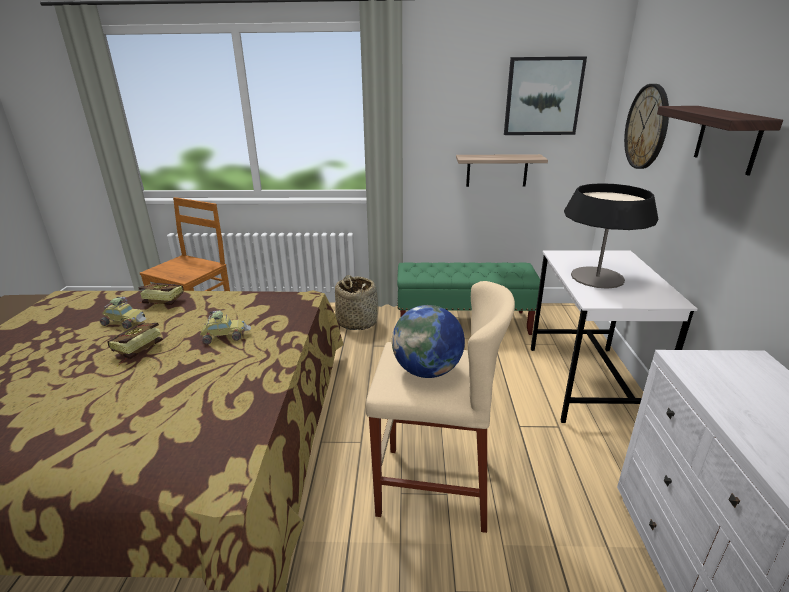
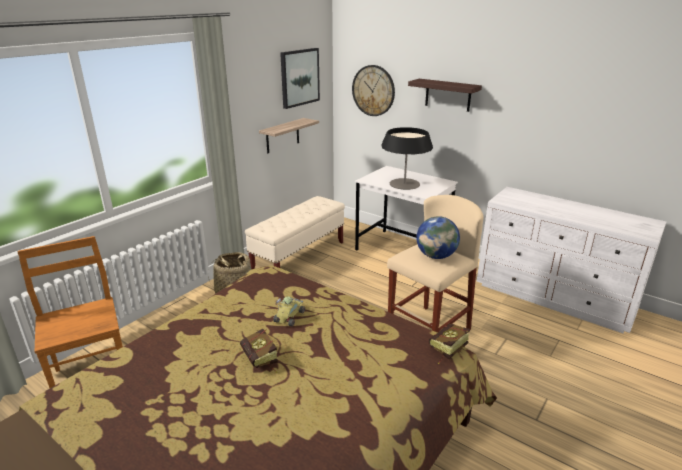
camera: 55 degrees left, 0 degrees up
(125, 321) = (194, 360): toy car -> none
(160, 301) = (178, 335): book -> book (445, 350)
(463, 323) = (299, 256): green bench -> beige bench

